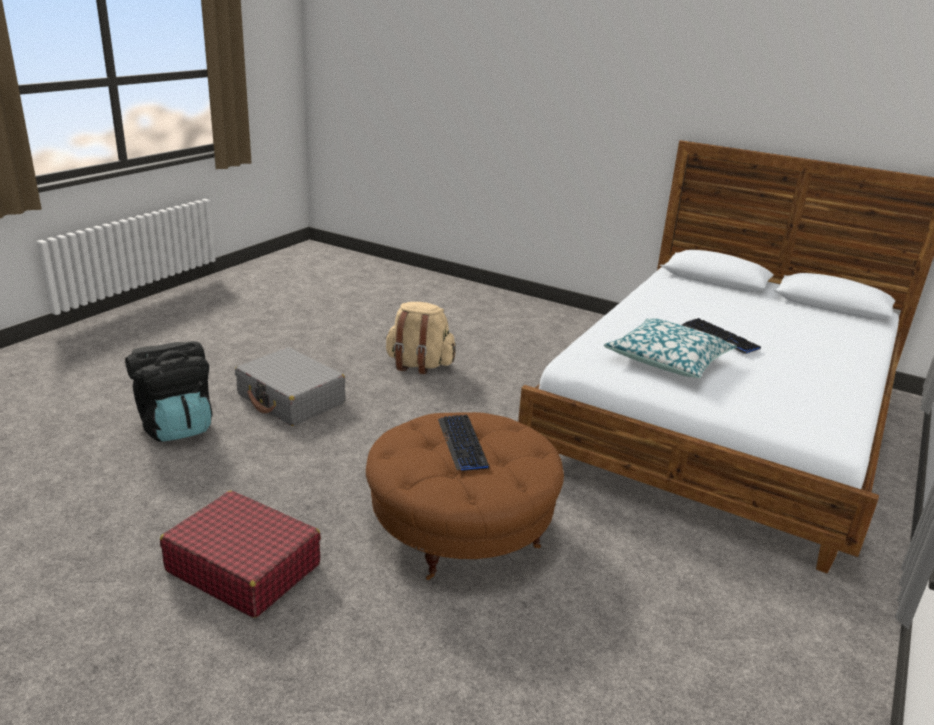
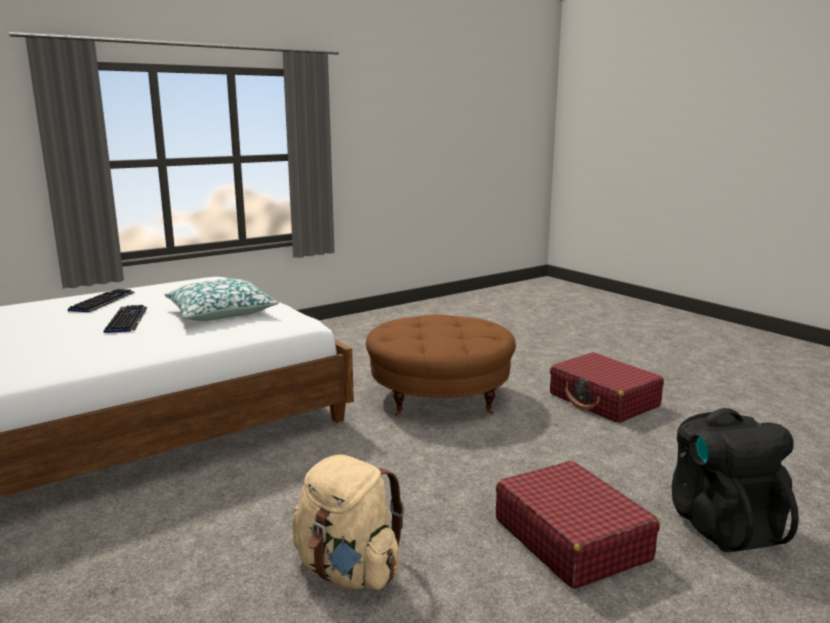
camera: 155 degrees left, 10 degrees down
(291, 399) = (571, 539): grey suitcase -> red suitcase
(463, 443) = (439, 331): keyboard -> keyboard (103, 302)

